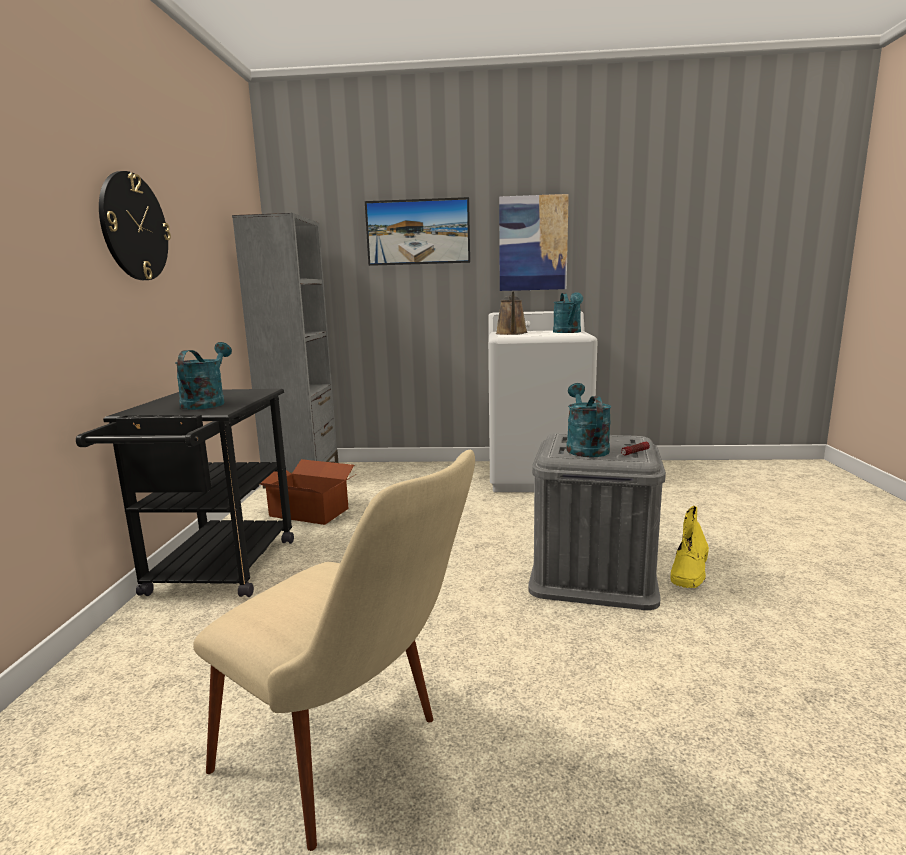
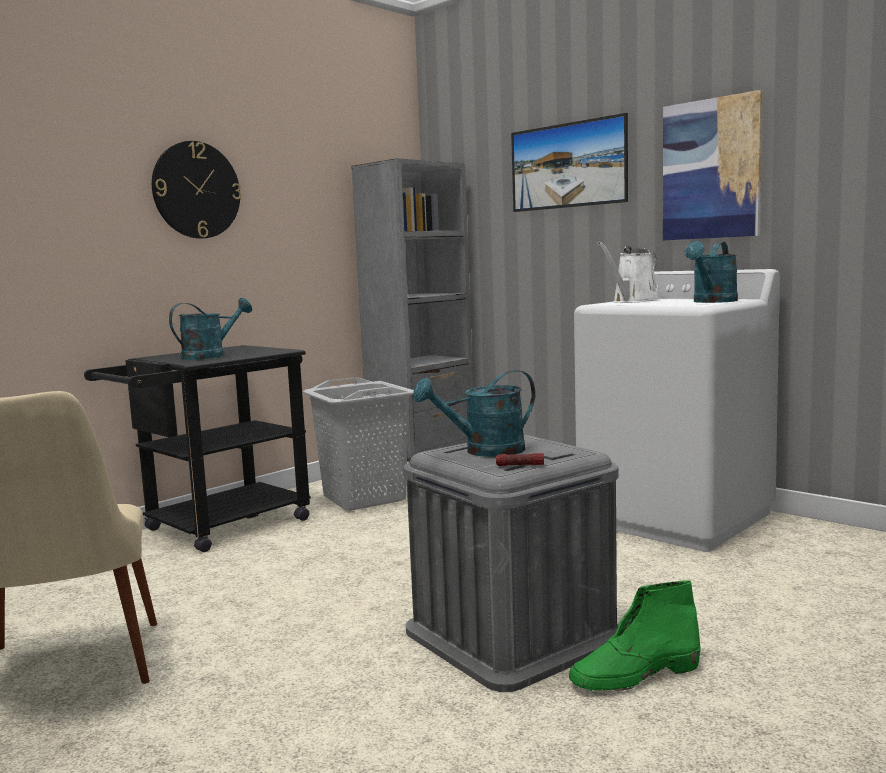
camera: 40 degrees right, 5 degrees down
(309, 512) = (365, 498): cardboard box -> grey laundry basket
(511, 333) = (633, 301): brown watering can -> white watering can
(585, 448) = (484, 451): turquoise watering can -> turquoise watering can turned 150 degrees counterclockwise
(689, 571) = (634, 676): yellow boot -> green boot

